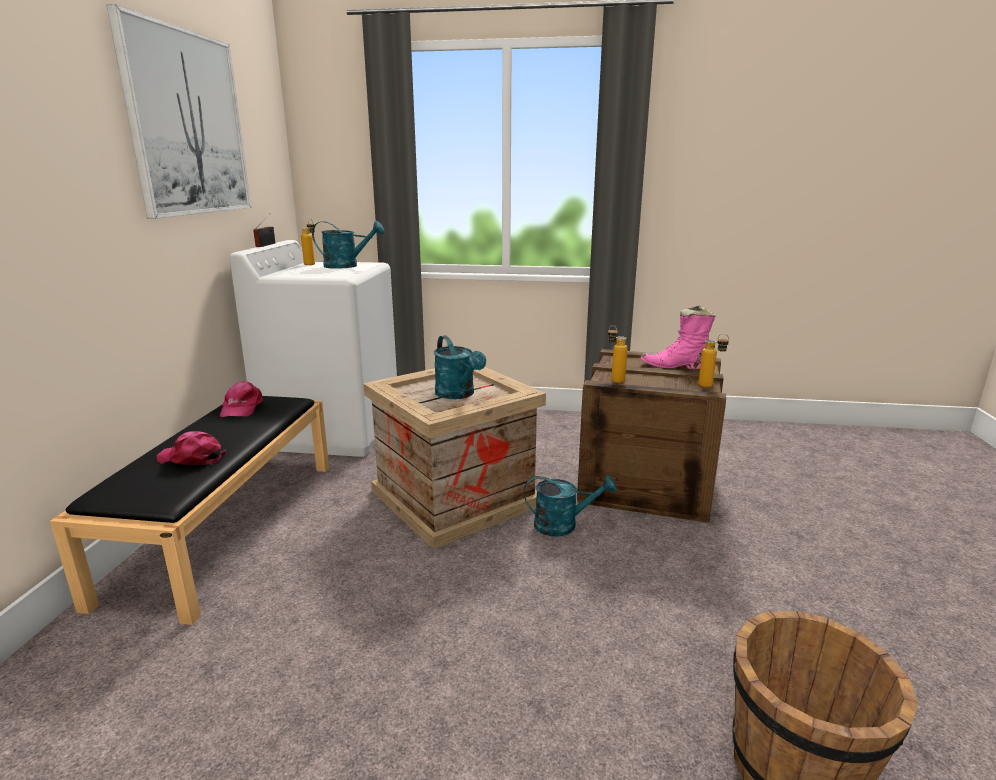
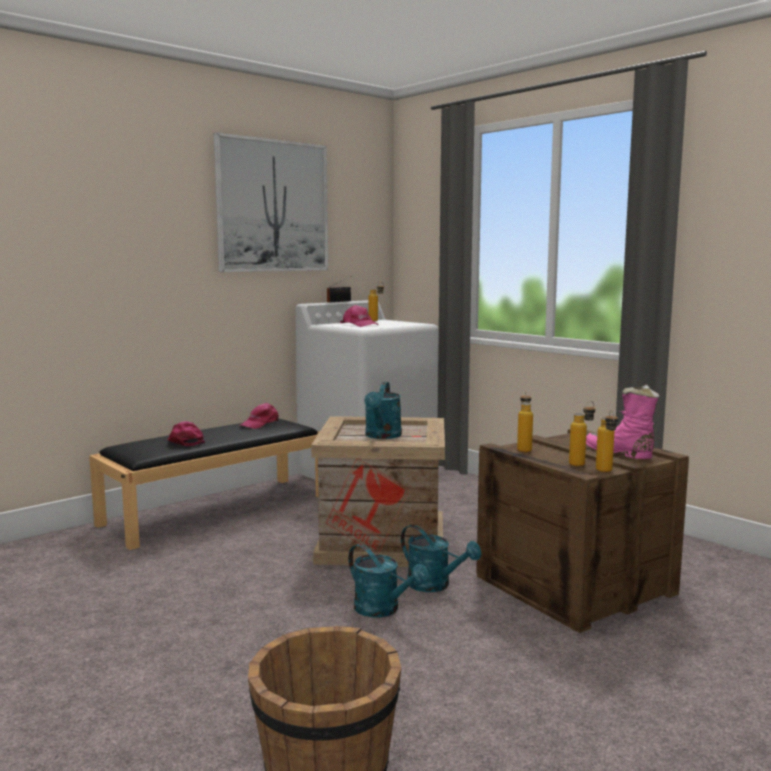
camera: 40 degrees right, 10 degrees down
(316, 271) = (359, 325): none -> pink cap
(347, 266) = (395, 323): turquoise watering can -> turquoise watering can (383, 610)
(679, 383) = (581, 463): none -> bottle

